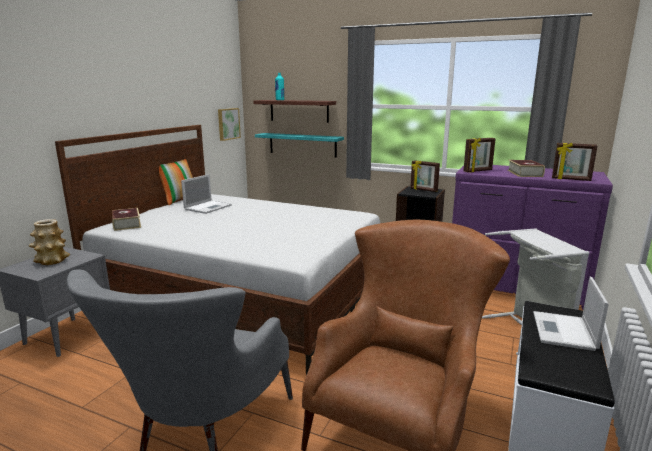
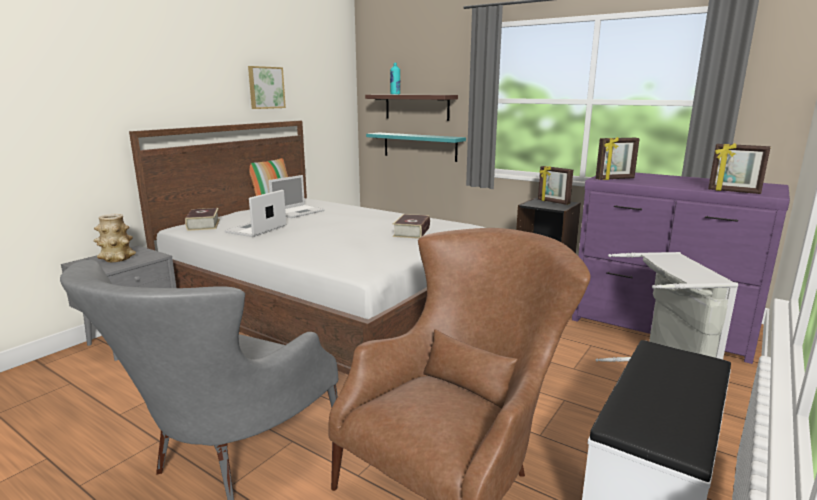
camera: 10 degrees right, 0 degrees up
(228, 124) = (337, 121): picture -> picture (265, 87)
(524, 173) = (675, 183): book -> book (411, 232)
(564, 332) = (676, 381): laptop -> laptop (255, 229)

